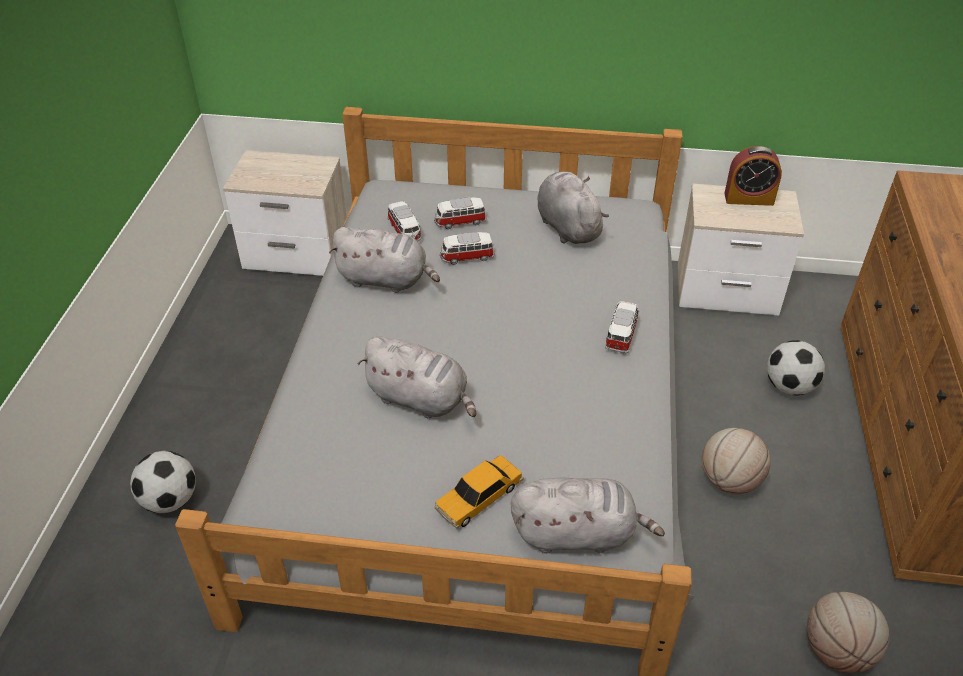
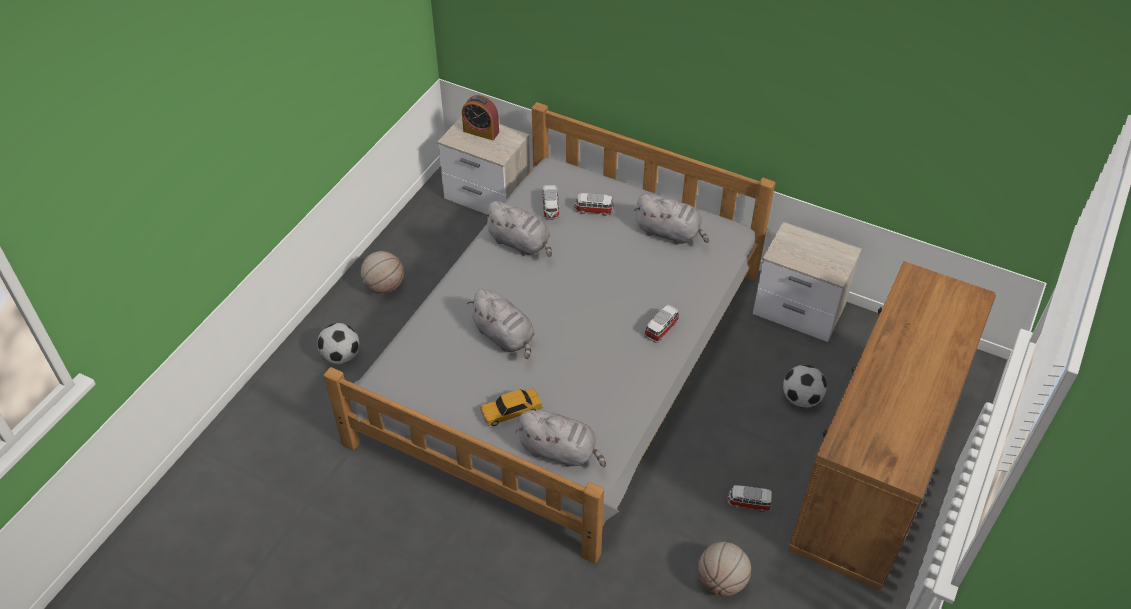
camera: 20 degrees right, 5 degrees up
(466, 257) = (584, 240): toy car -> toy car (748, 503)
(567, 226) = (670, 233): grey plush toy -> grey plush toy turned 120 degrees clockwise
(729, 481) = (714, 452): basketball -> basketball (384, 286)
(749, 198) = (819, 246): alarm clock -> alarm clock (481, 131)

